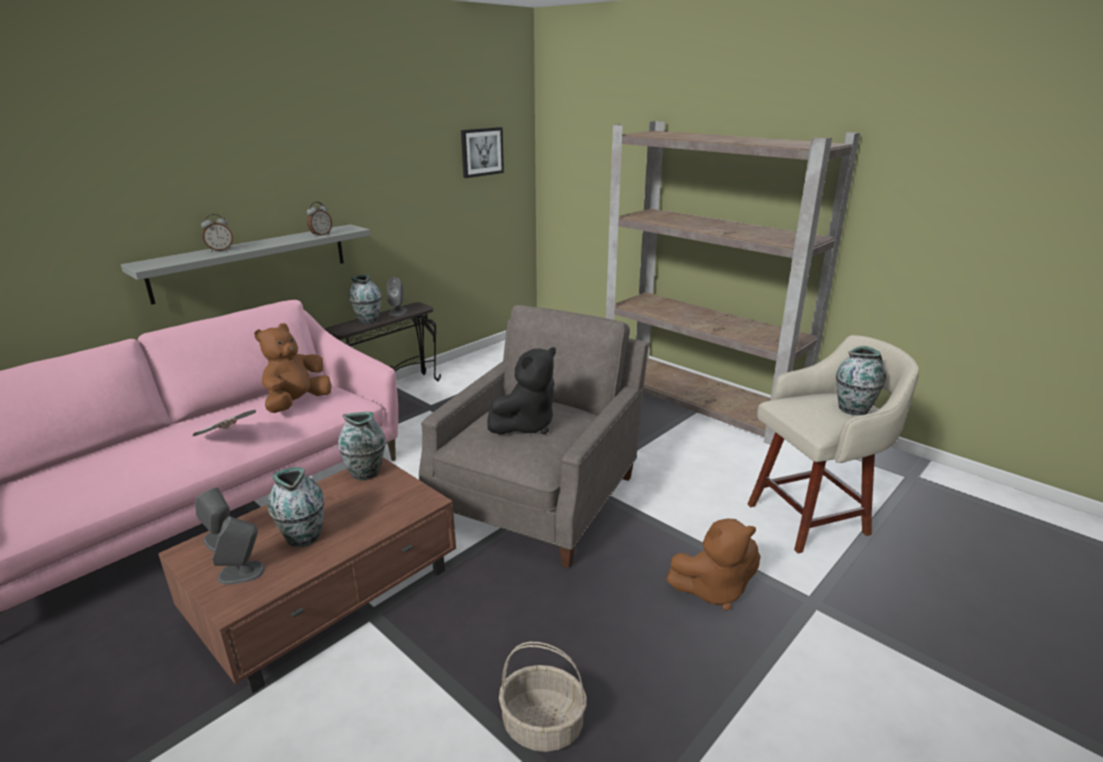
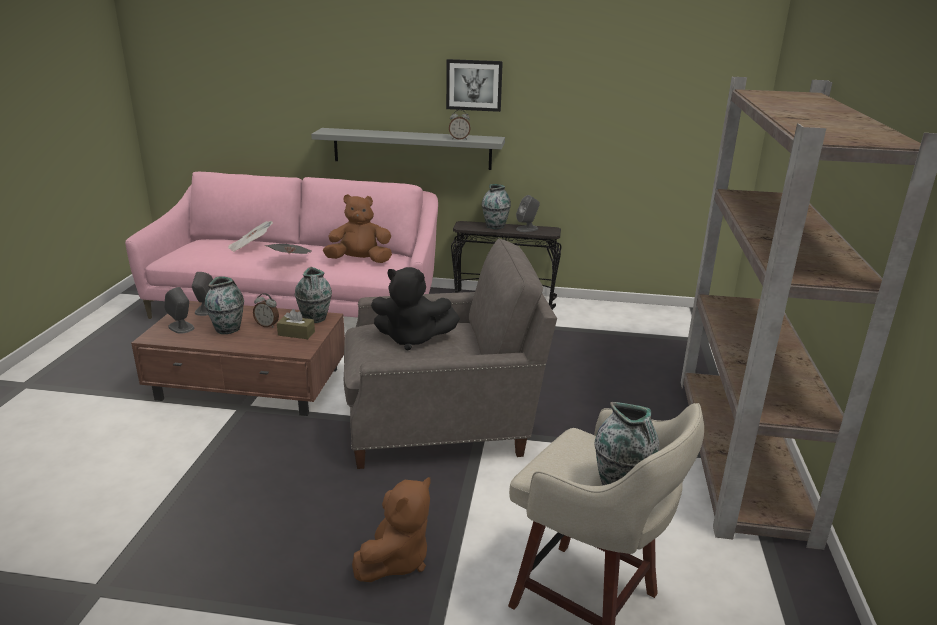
camera: 55 degrees right, 0 degrees up
(130, 454) = (250, 248): none -> newspaper
(220, 250) = (381, 133): alarm clock -> alarm clock (267, 325)
(384, 493) = (296, 333): none -> brown tissue box
(481, 152) = (680, 91): picture -> picture (474, 85)
(543, 725) = (182, 517): basket -> none
(713, 590) = (396, 560): brown plush toy -> brown plush toy turned 105 degrees counterclockwise

